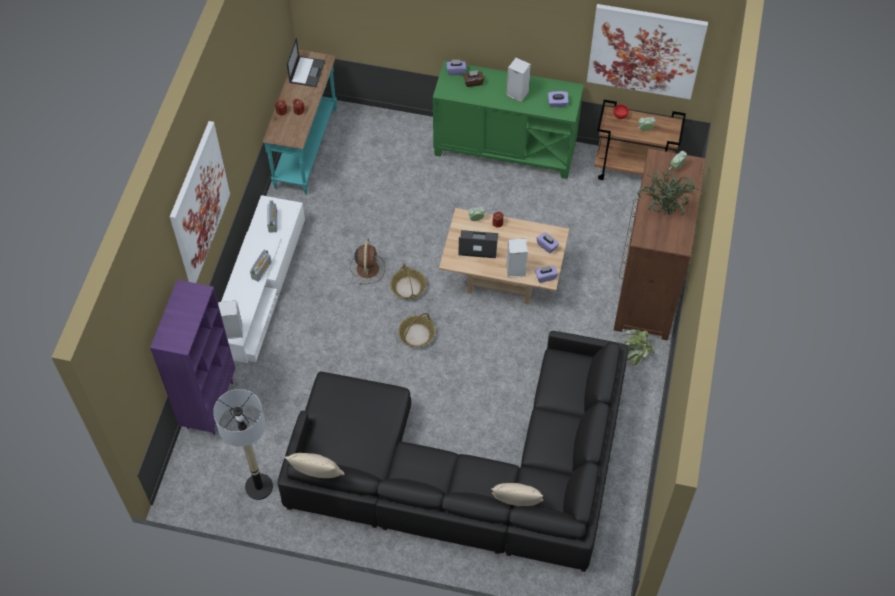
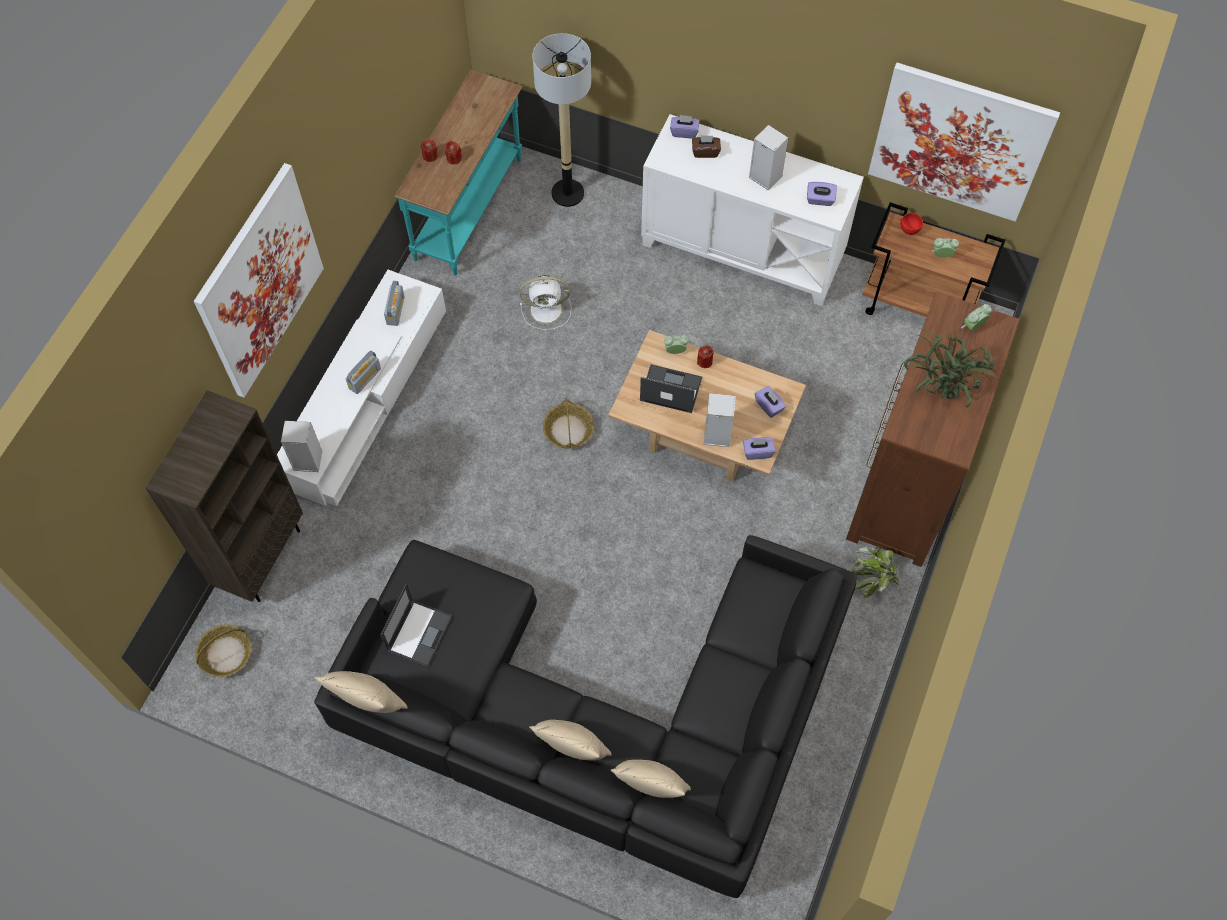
camera: 10 degrees right, 5 degrees up
(209, 404) = (261, 557): purple bookcase -> brown bookcase
(259, 487) = (303, 689): floor lamp -> floor lamp (567, 193)
(307, 71) = (477, 103): laptop -> laptop (419, 632)
(367, 268) = (518, 394): brown fan -> none
(376, 208) = (547, 309): none -> white fan
(417, 334) = (566, 501): basket -> basket (226, 654)
(459, 487) = (573, 748): none -> beige pillow
(505, 149) = (743, 250): green cabinet -> white cabinet

